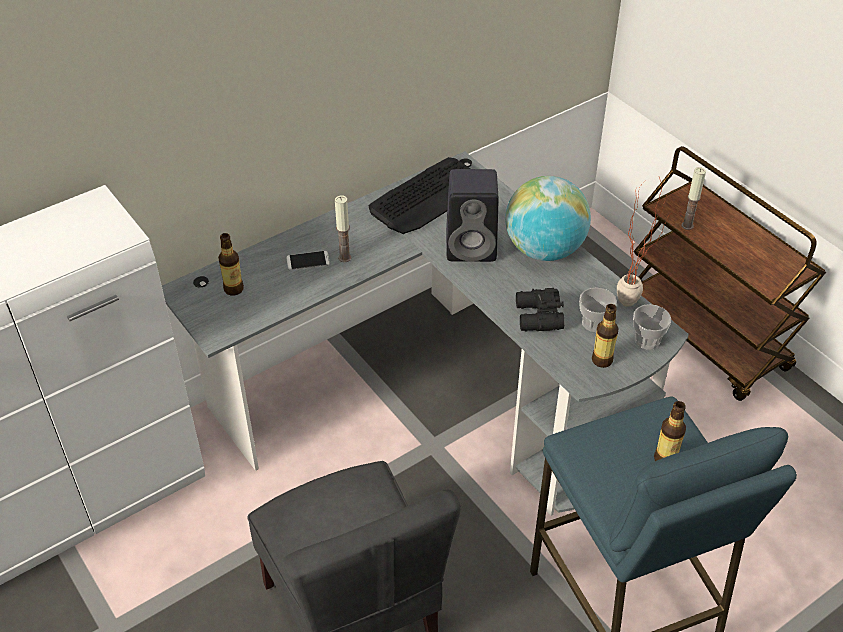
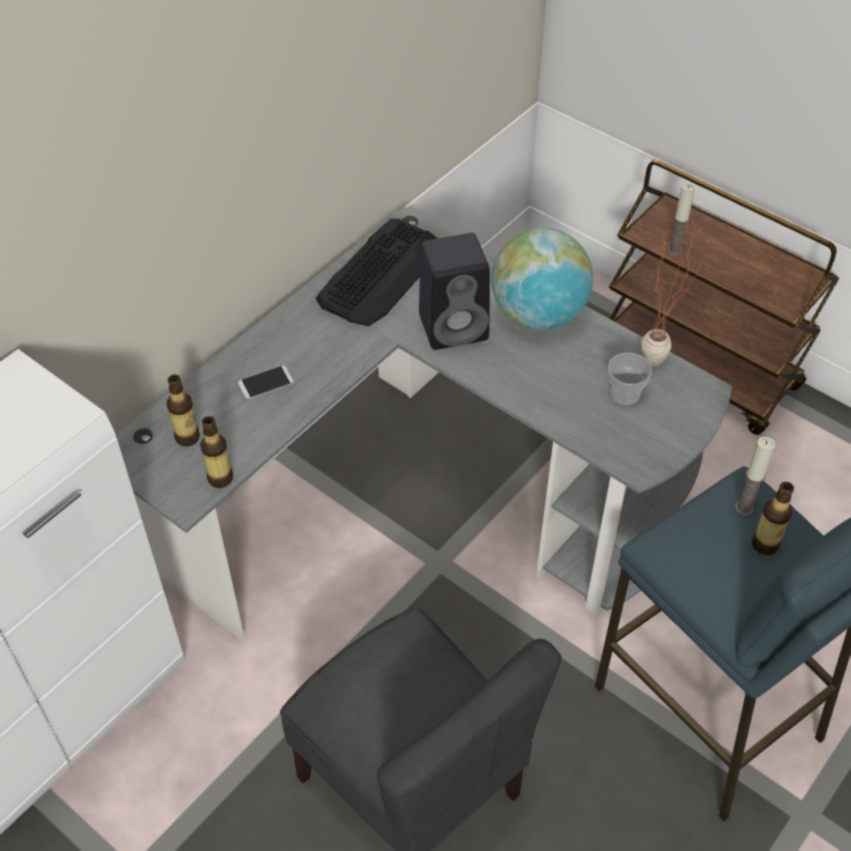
camera: 15 degrees left, 5 degrees up
(344, 258) = (309, 370): candle -> candle (744, 508)
(537, 317) = (559, 400): black binoculars -> none
(602, 360) = (649, 437): bottle -> bottle (220, 478)
(647, 340) = (690, 403): cup -> none

